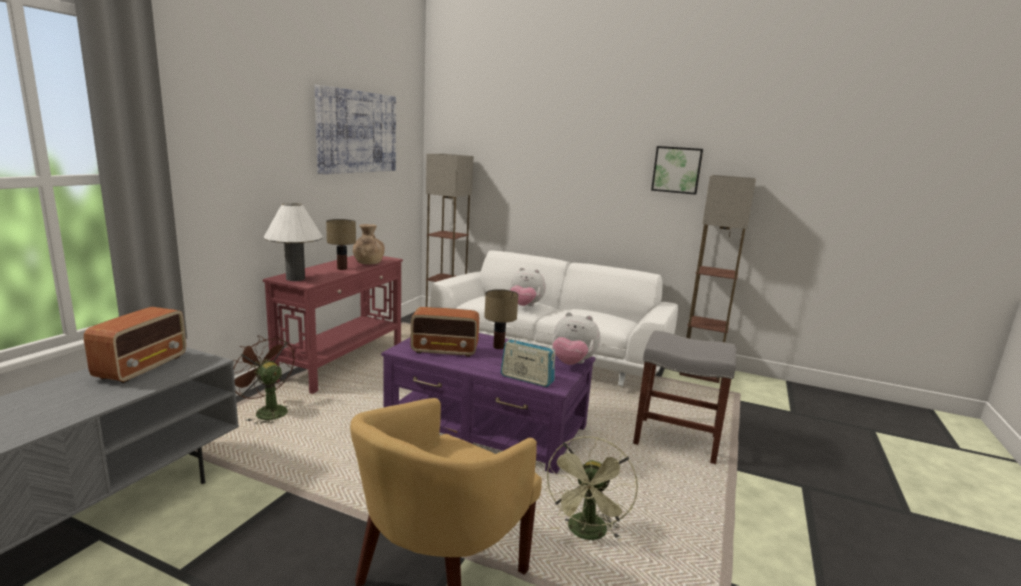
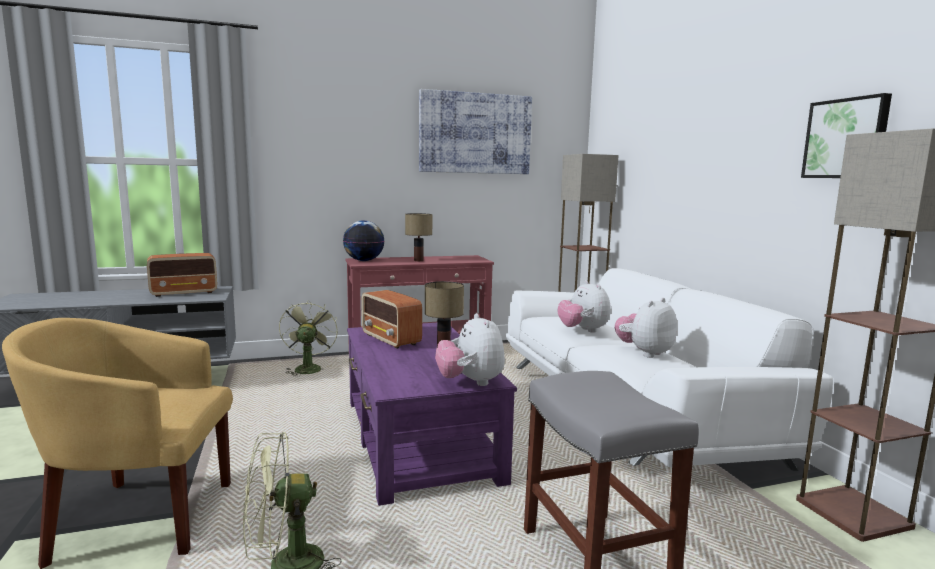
camera: 50 degrees right, 5 degrees down
(266, 411) = (308, 368): brown fan -> green fan
(295, 278) = (364, 260): white table lamp -> globe
(368, 263) = (453, 260): brown vase -> none
(527, 379) = (386, 377): radio -> none
(589, 313) = (644, 353): none -> plush toy

